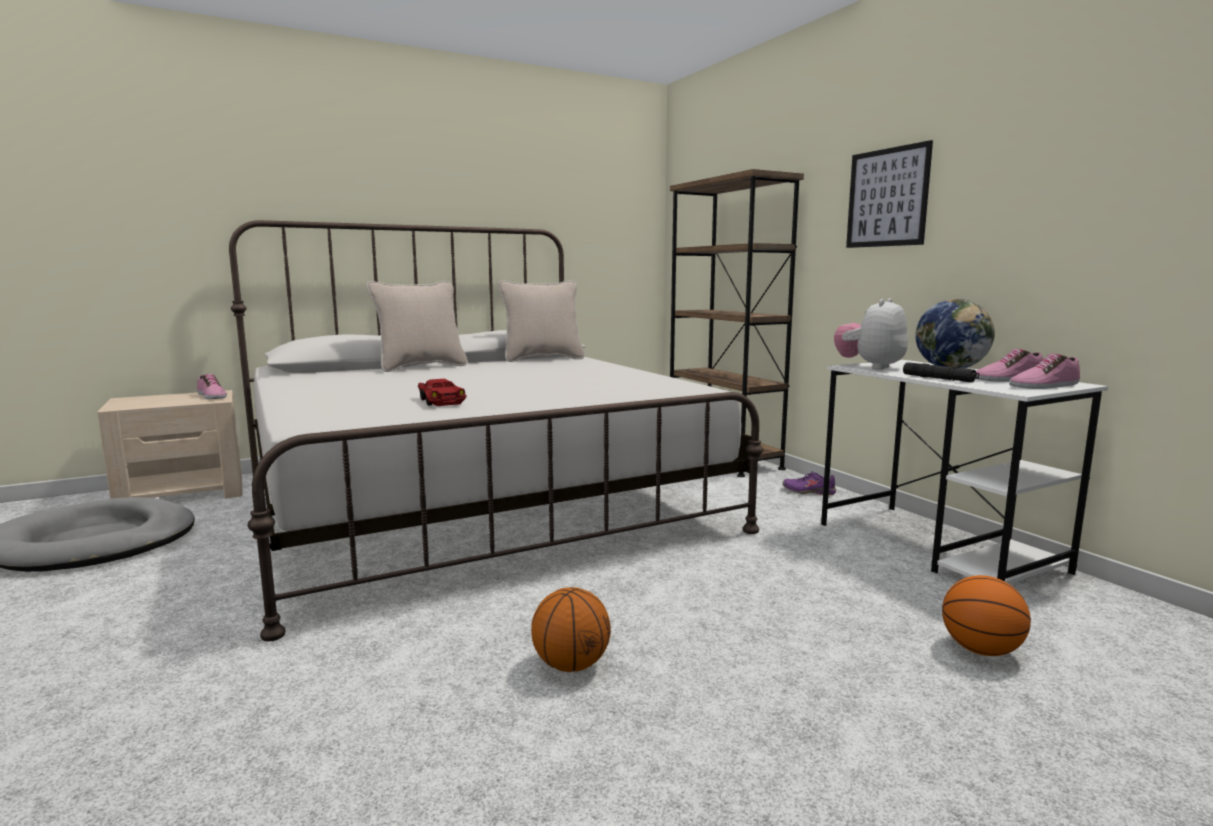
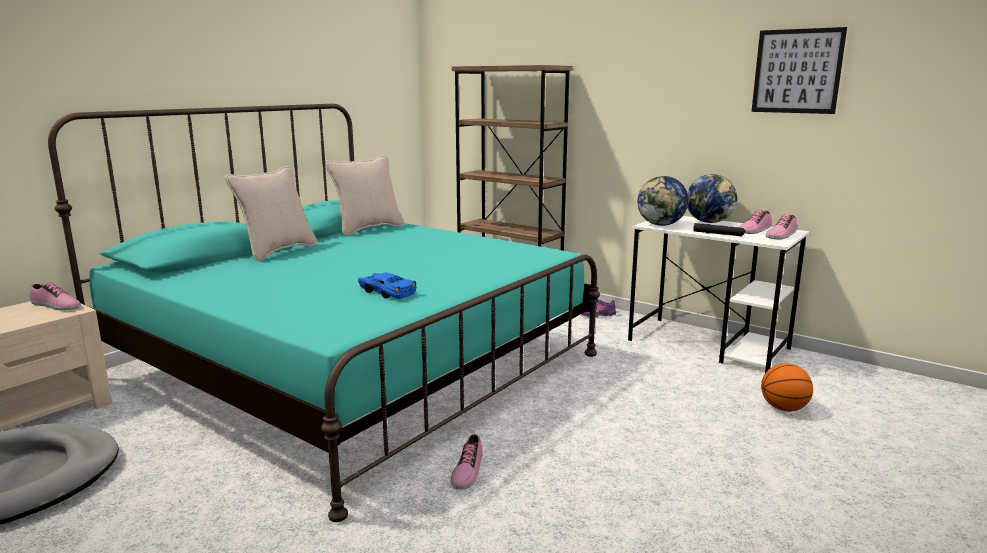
camera: 25 degrees left, 5 degrees up
(440, 401) = (386, 292): red toy car -> blue toy car
(455, 624) = (467, 470): none -> shoe
(472, 500) = (352, 366): white bed -> turquoise bed
(571, 665) = (578, 478): basketball -> none
(870, 367) = (661, 225): plush toy -> globe
(887, 198) = (647, 93): picture -> picture (797, 71)

